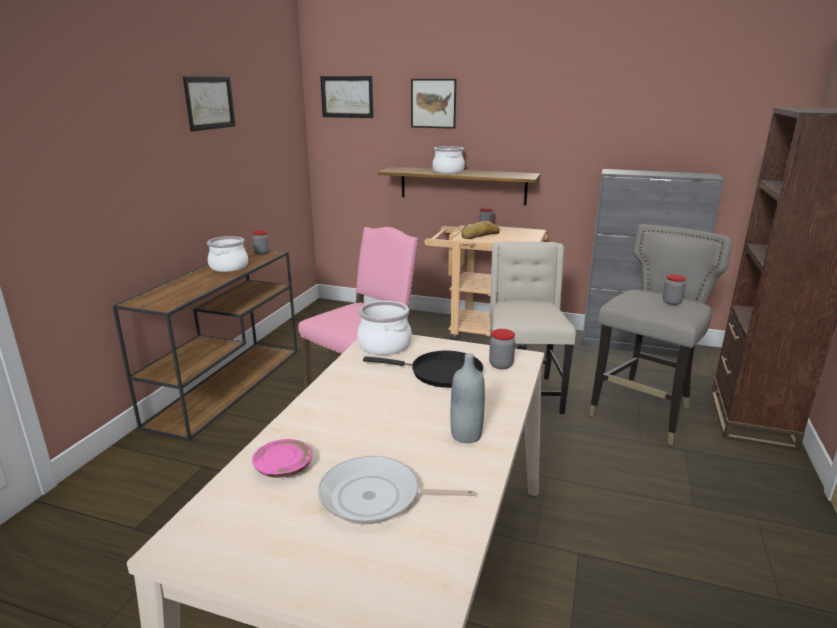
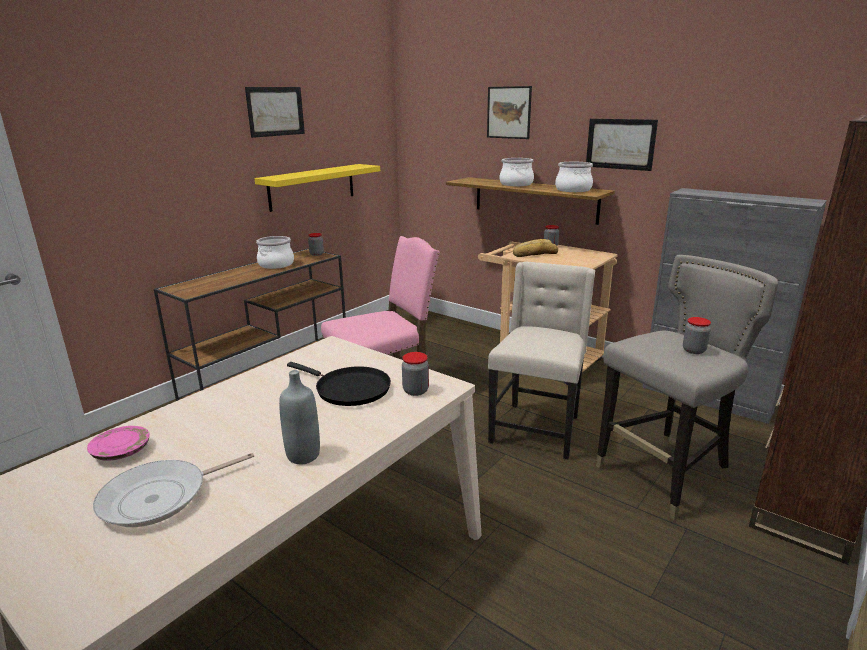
camera: 20 degrees right, 0 degrees up
(243, 182) = (312, 187): none -> yellow shelf
(347, 97) = (431, 106): picture -> picture (620, 144)
(376, 497) = (160, 497): frying pan -> frying pan turned 60 degrees counterclockwise
(385, 345) = (328, 354): cooking pot -> cooking pot (573, 190)

